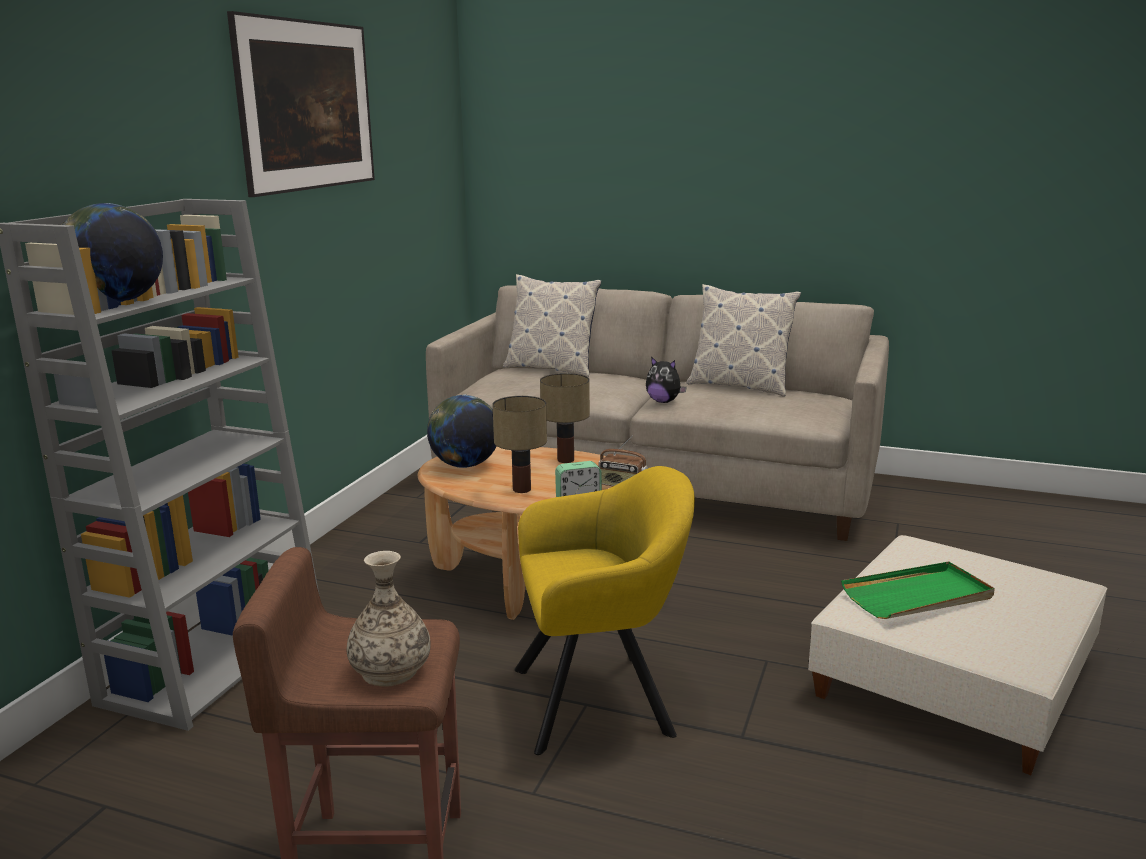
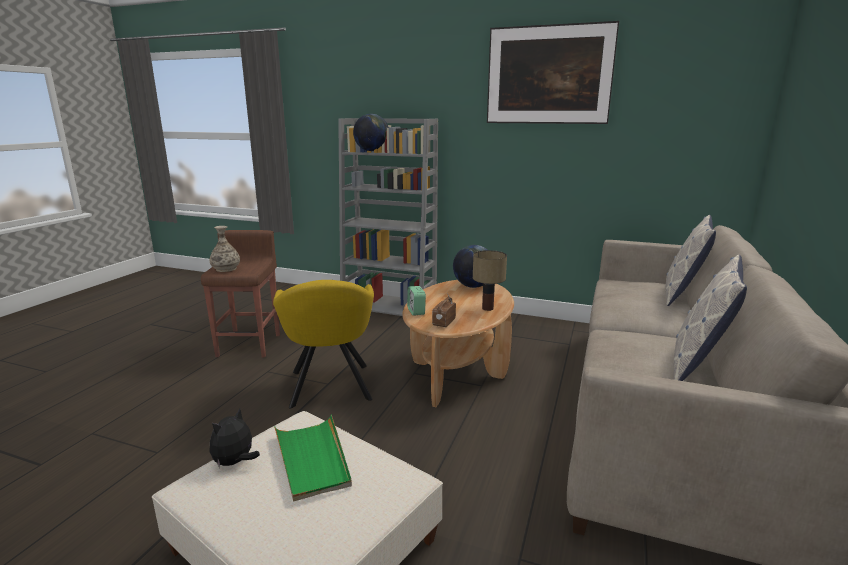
camera: 90 degrees right, 0 degrees up
(521, 489) = (436, 299): table lamp -> none
(664, 401) = (622, 333): plush toy -> plush toy (235, 462)

